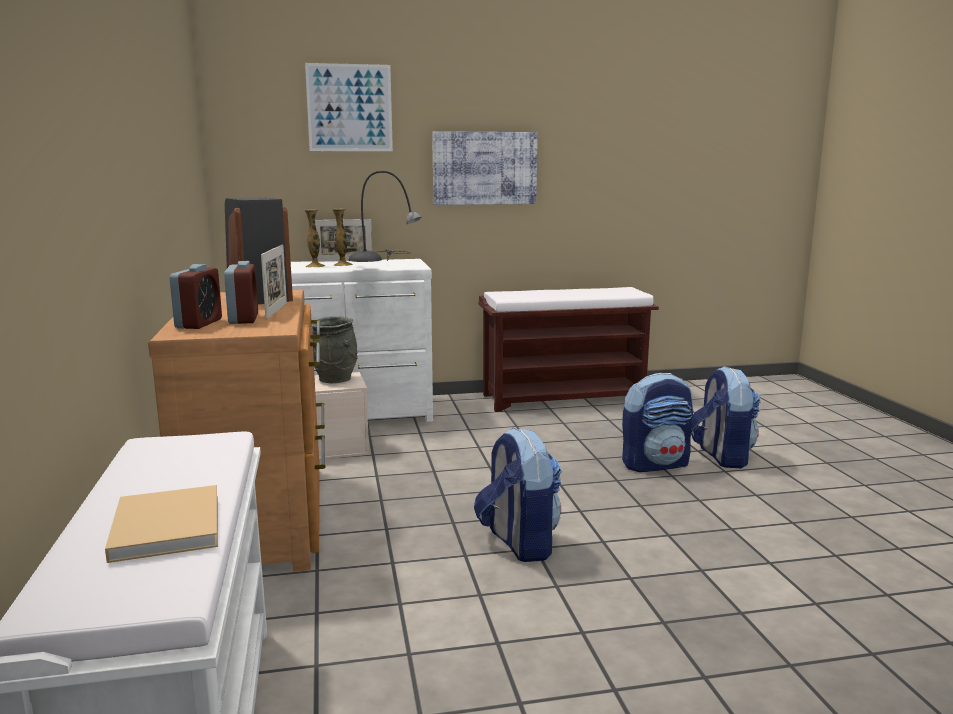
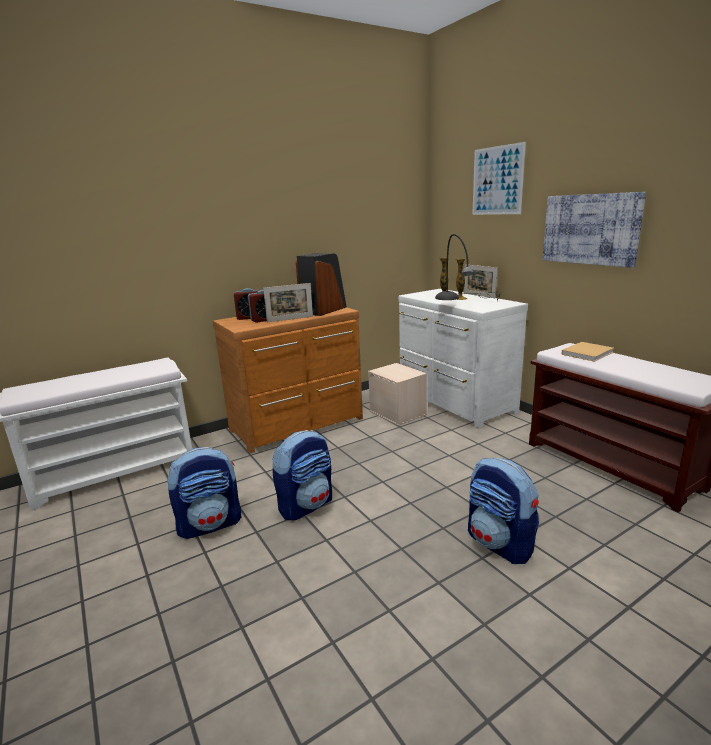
camera: 70 degrees right, 5 degrees up
(167, 525) = (73, 384): beige book -> beige book (588, 353)
(335, 379) = (403, 372): grey vase -> none
(721, 456) = (570, 588): backpack -> backpack (210, 524)

